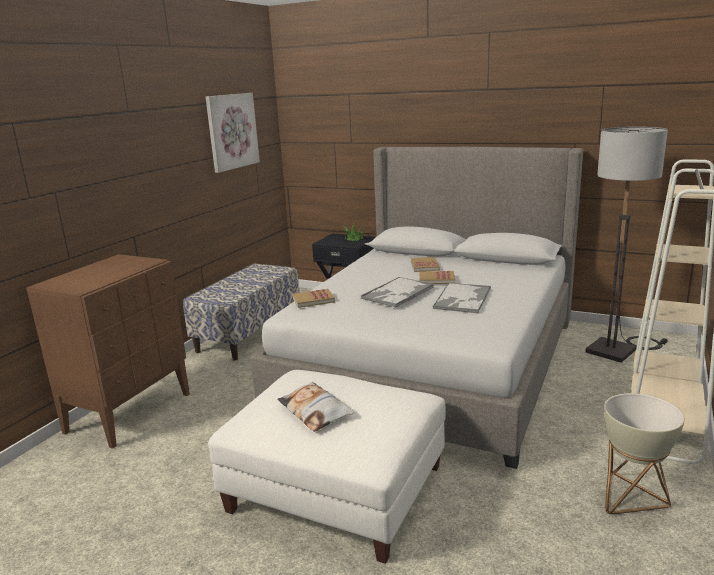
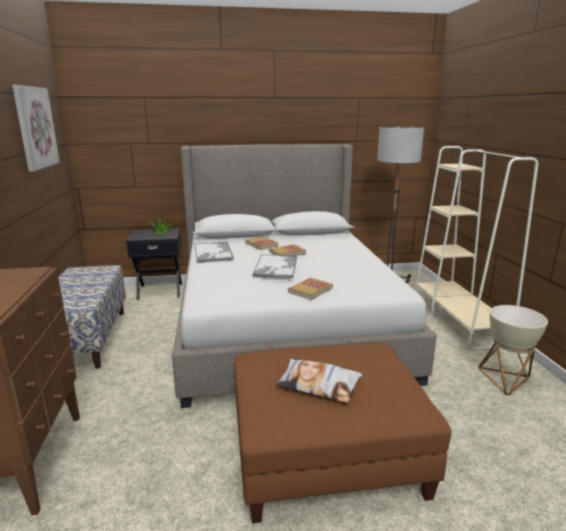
camera: 35 degrees left, 0 degrees up
(313, 300) = (211, 285): book -> book (310, 290)
(337, 488) = (326, 452): white ottoman -> brown ottoman
(462, 299) = (328, 263): tray -> tray (213, 253)

